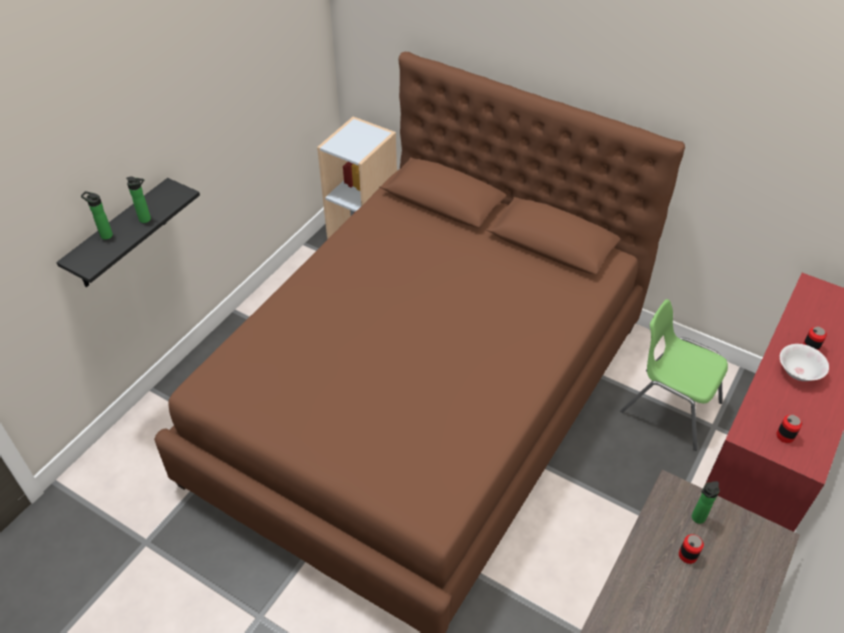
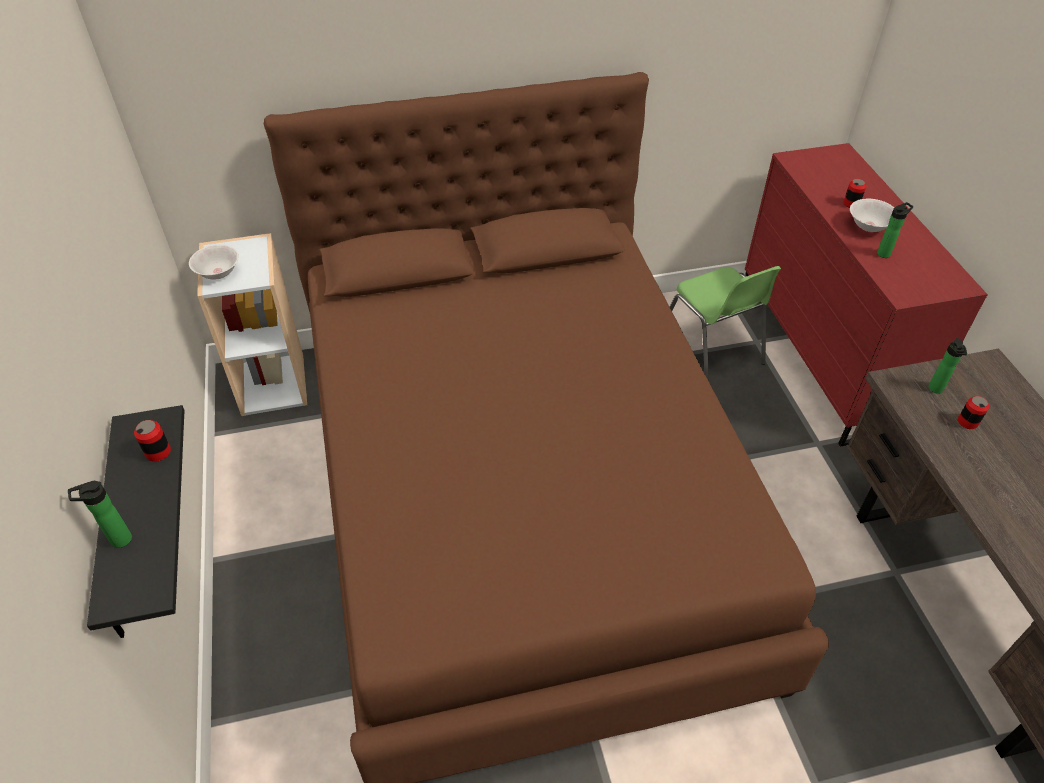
camera: 45 degrees left, 0 degrees up
(146, 219) = (155, 481): bottle -> bottle (885, 253)
(341, 140) = (218, 273): none -> white bowl
(669, 407) = (711, 349): green chair -> green chair turned 105 degrees counterclockwise
(785, 436) = (924, 278): can -> can (158, 452)

